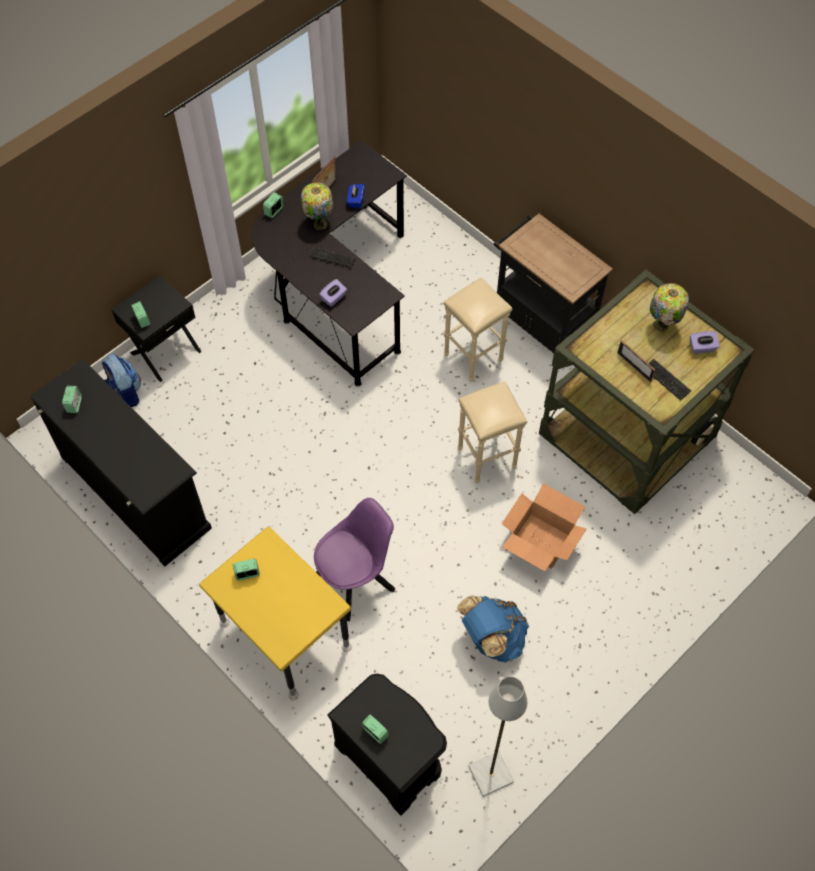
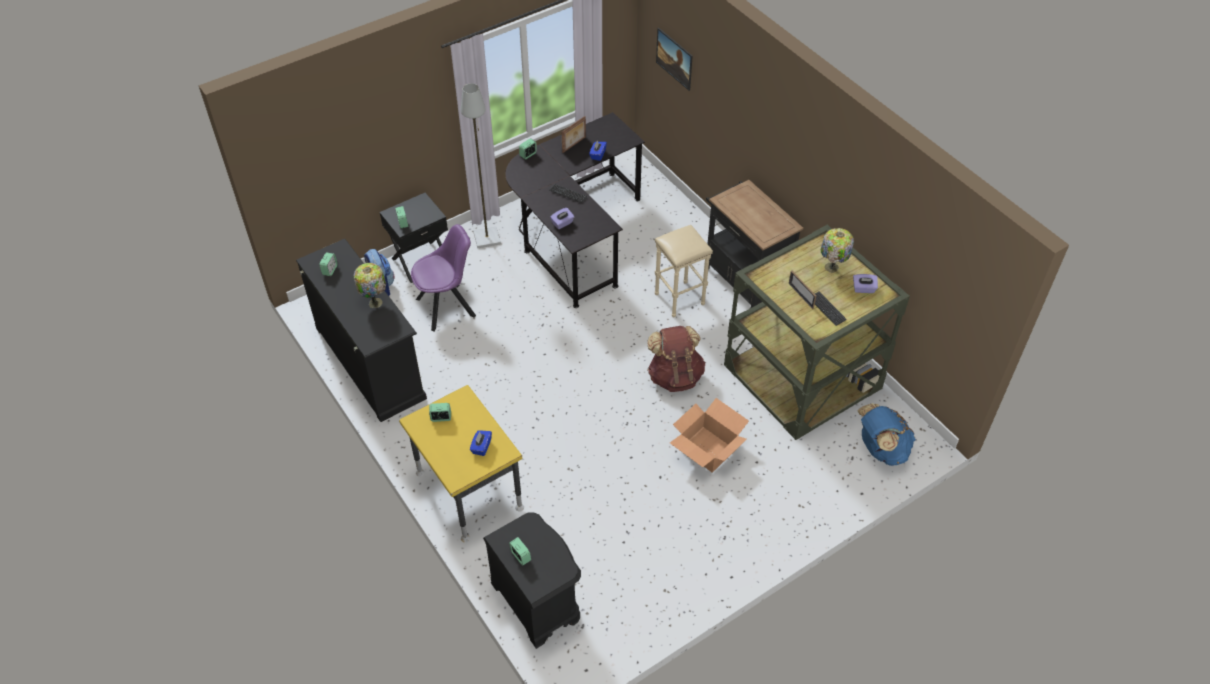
camera: 10 degrees right, 10 degrees down
(302, 604) = (481, 447): none -> blue tissue box
(319, 223) = (563, 167): table lamp -> table lamp (375, 302)
(356, 581) = (539, 457): purple chair -> purple chair (447, 307)
(432, 85) = (673, 67): none -> picture
(487, 456) = (675, 376): beige stool -> brown backpack
(491, 638) = (647, 519): blue backpack -> blue backpack (880, 449)
(491, 773) = (623, 627): grey floor lamp -> grey floor lamp (487, 238)

